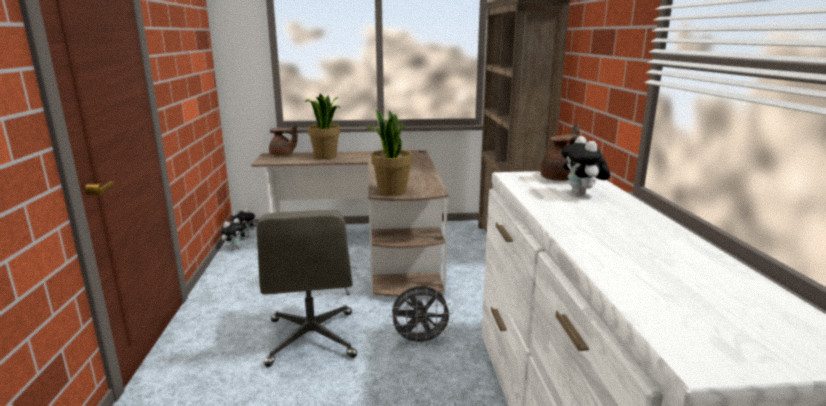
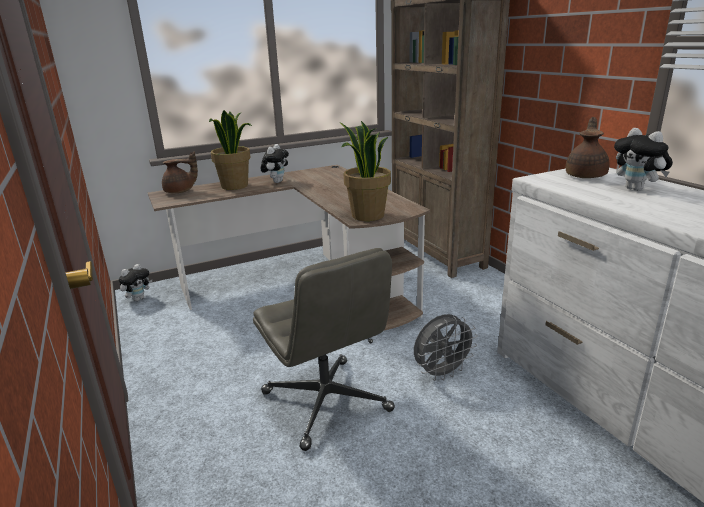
camera: 20 degrees left, 5 degrees up
(235, 248) = (138, 316): plush toy -> plush toy (276, 181)

